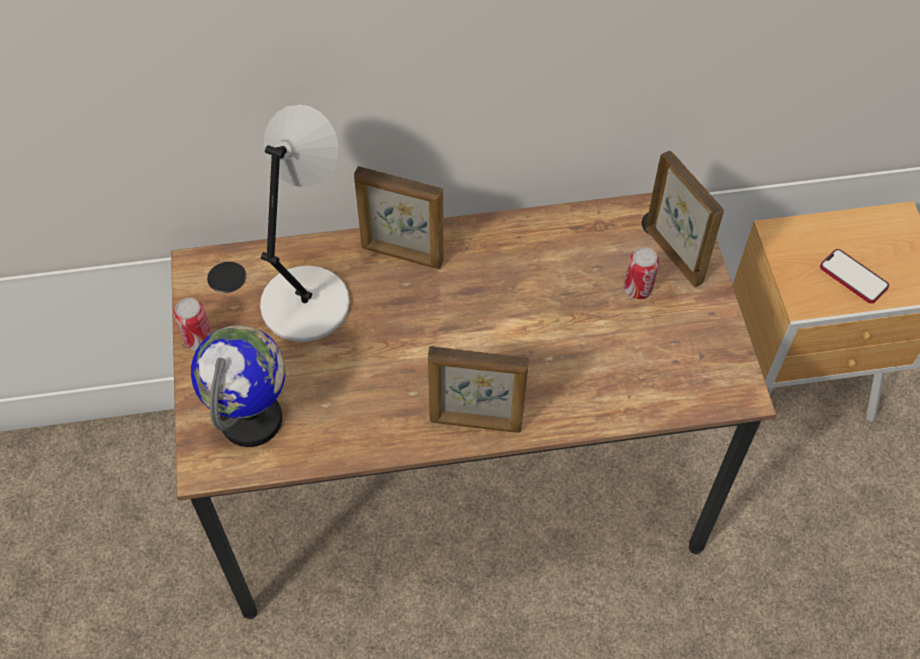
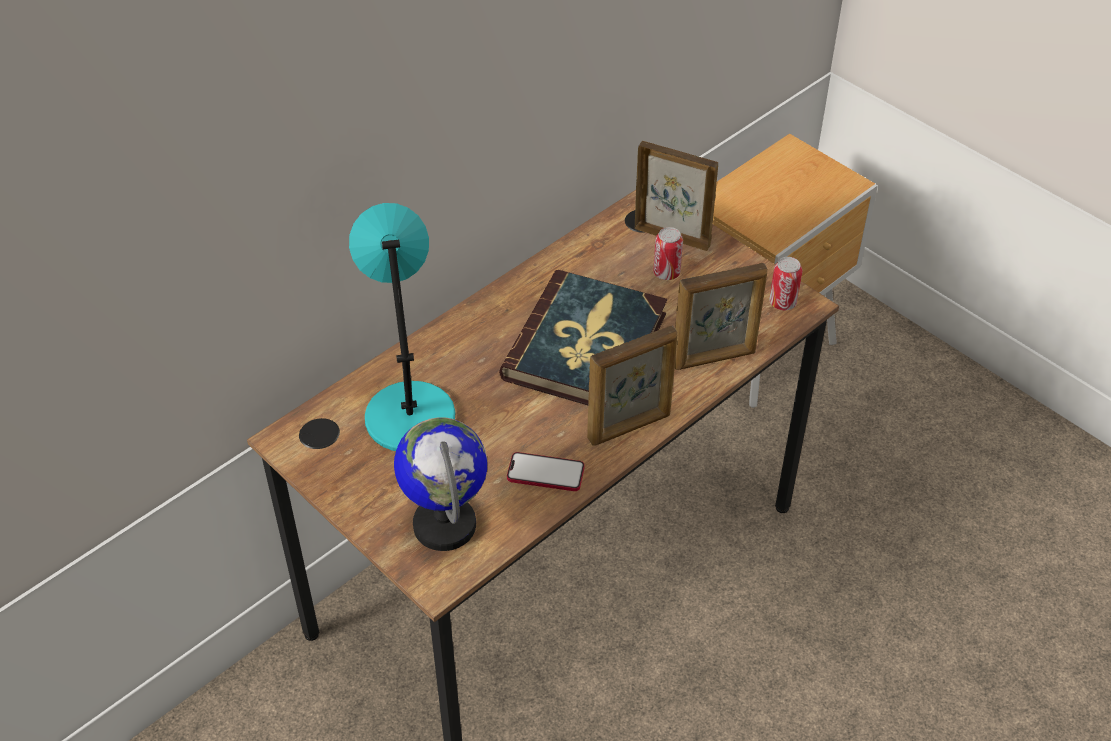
camera: 35 degrees left, 10 degrees down
(198, 339) = (339, 492): can -> can (782, 303)
(307, 300) = (409, 413): grey table lamp -> turquoise table lamp
(402, 255) = (458, 341): picture frame -> picture frame (714, 358)
(504, 322) = (586, 346): none -> book
(853, 277) = (793, 204): phone -> phone (545, 473)

